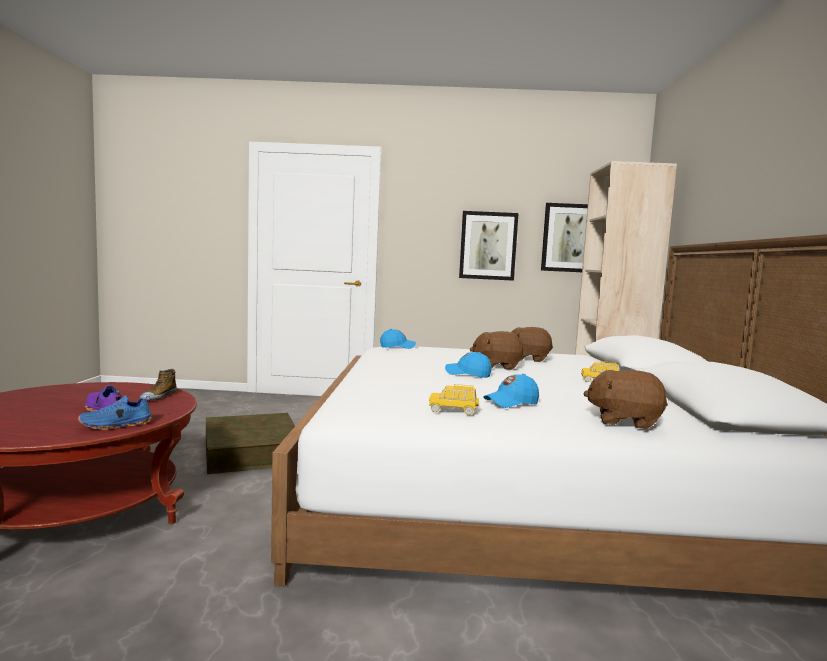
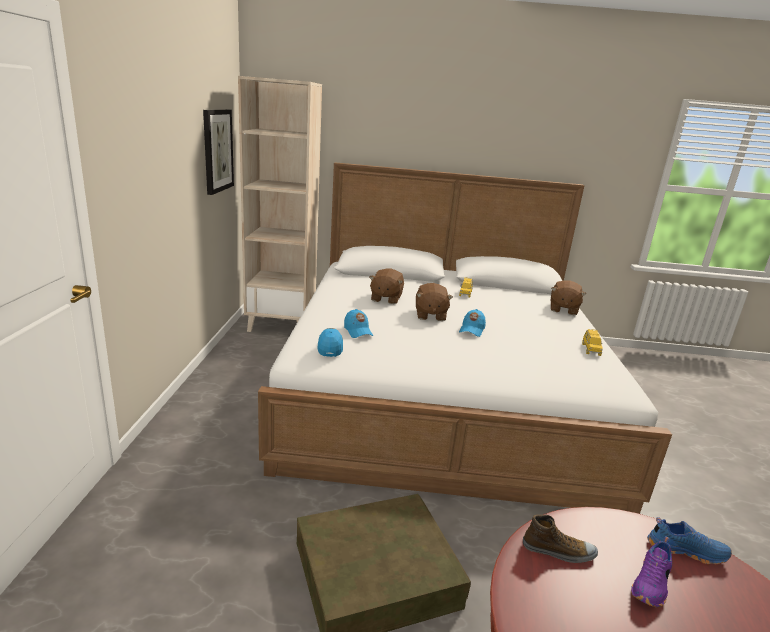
camera: 90 degrees left, 15 degrees up
(116, 426) = (685, 550): blue shoe -> blue shoe turned 45 degrees counterclockwise
(488, 246) = (177, 175): picture -> none
(511, 403) = (555, 329): blue cap -> blue cap (358, 331)

